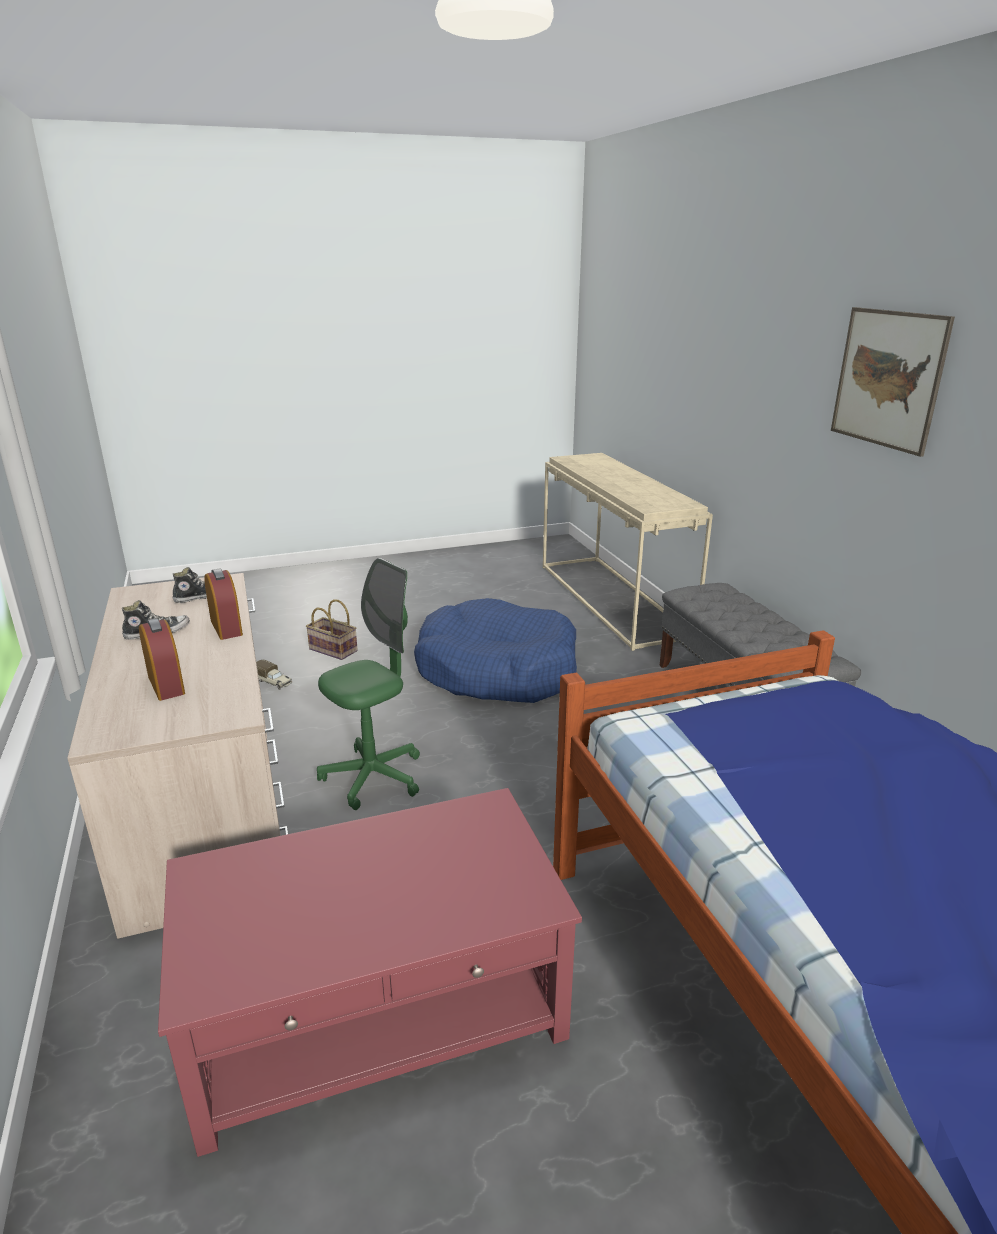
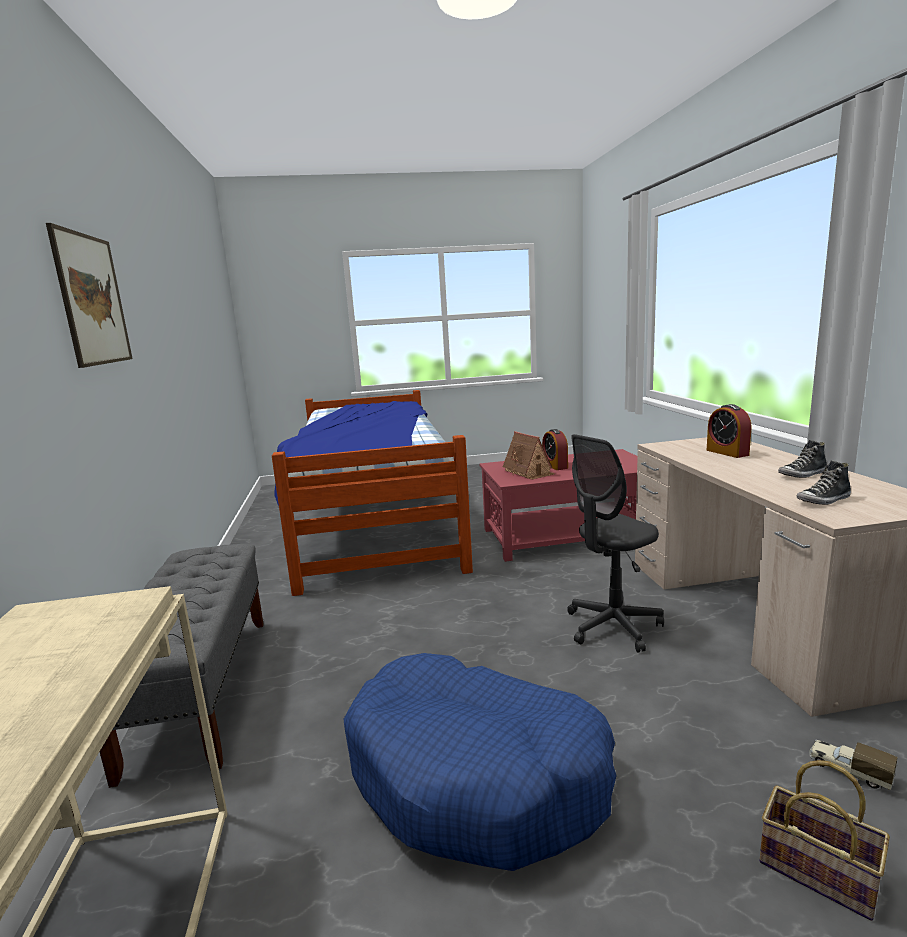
camera: 170 degrees left, 10 degrees down
(226, 628) = (742, 478): alarm clock -> alarm clock (555, 466)
(373, 777) = (613, 627): green office chair -> grey office chair
(455, 851) = (529, 472): none -> toy house

